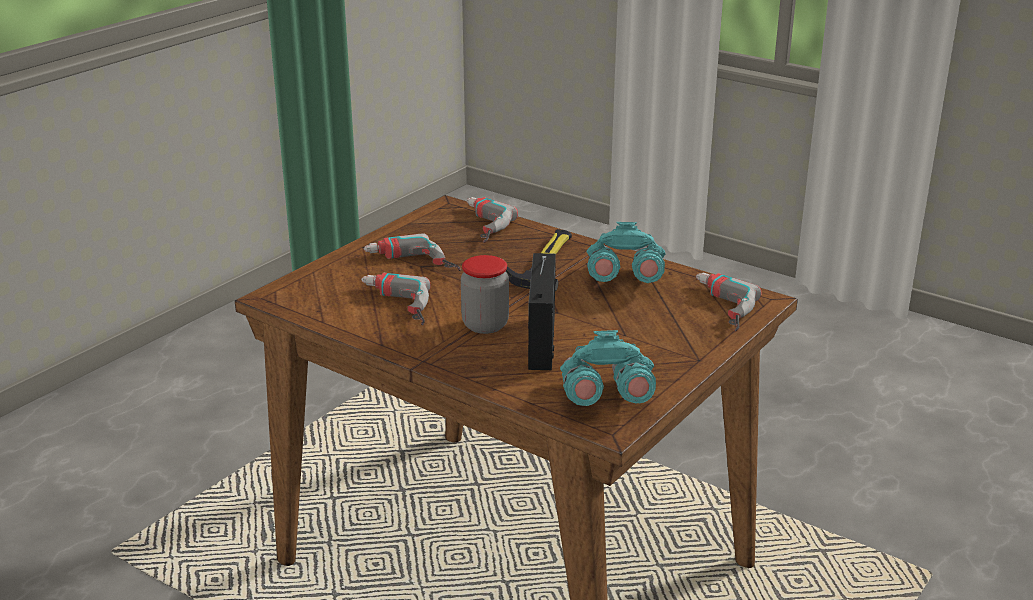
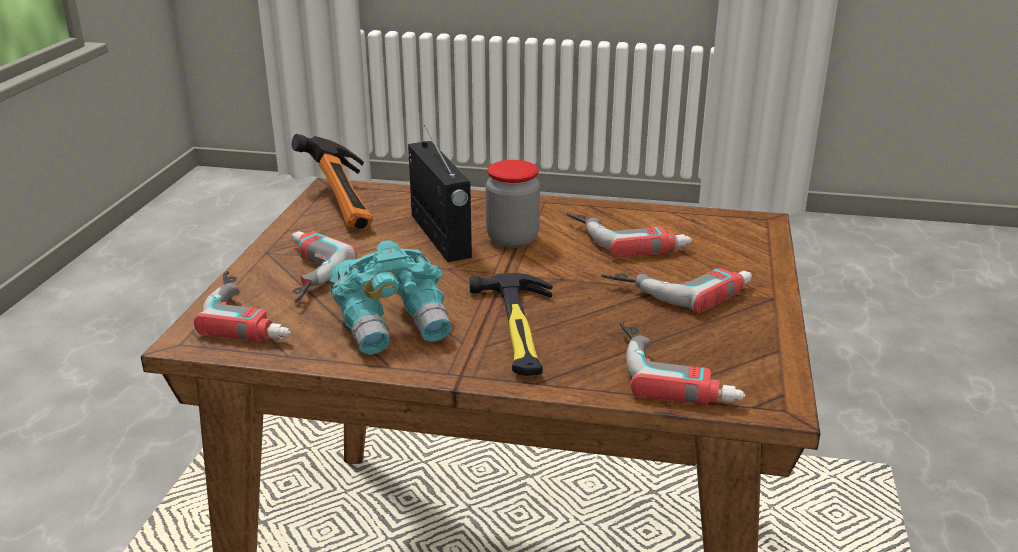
camera: 155 degrees right, 0 degrees up
(604, 399) = (349, 204): turquoise binoculars -> hammer
(677, 332) = (298, 274): none -> power drill

